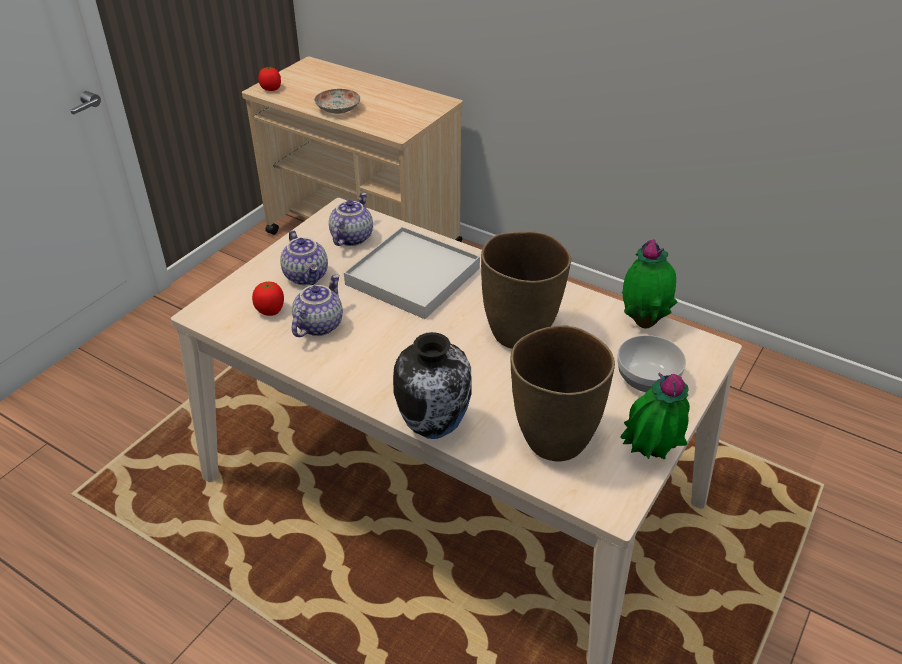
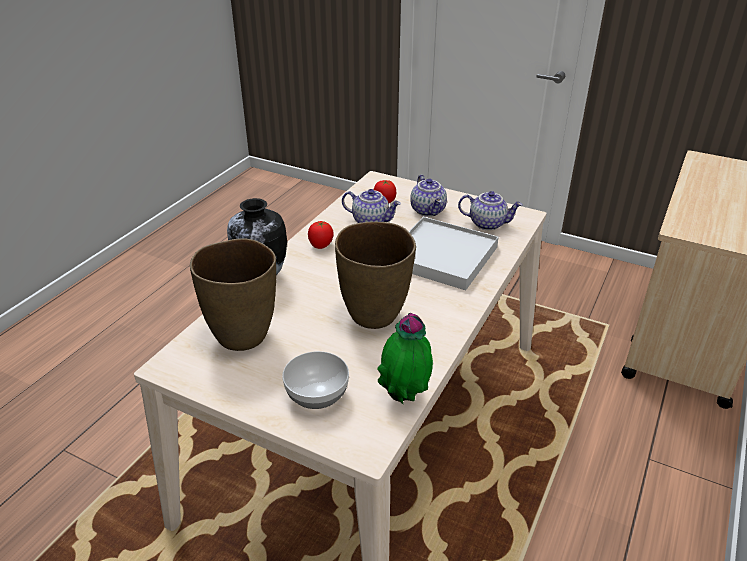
camera: 85 degrees right, 5 degrees down
(271, 89) = (706, 161): tomato -> tomato (320, 245)
(307, 276) = (429, 211): teapot -> teapot turned 75 degrees counterclockwise
(338, 109) = (699, 195): plate -> none
(648, 456) = (217, 390): potted plant -> none

